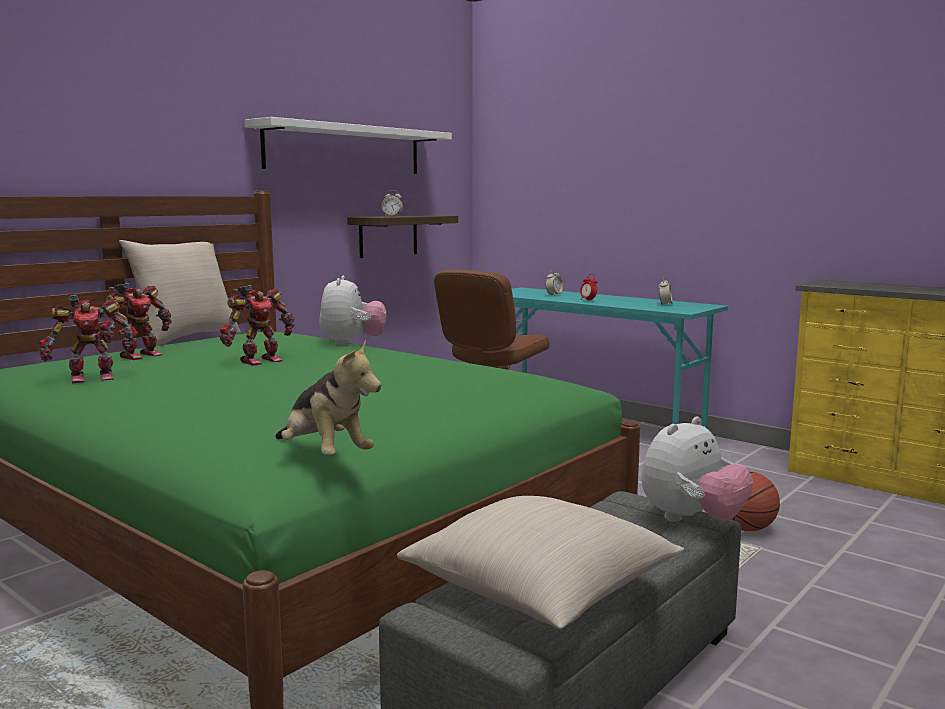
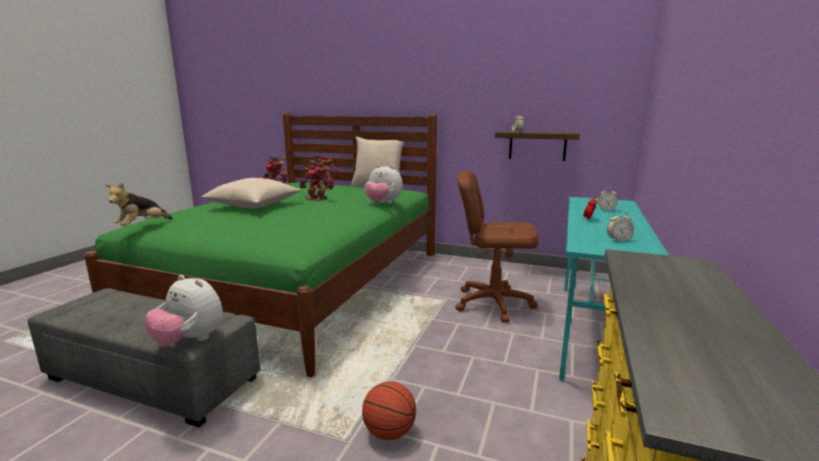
camera: 70 degrees right, 5 degrees up
(345, 149) = (503, 86): white shelf -> none
(352, 343) = (383, 203): plush toy -> plush toy turned 45 degrees clockwise
(540, 589) = (110, 310): beige pillow -> beige pillow (254, 206)

